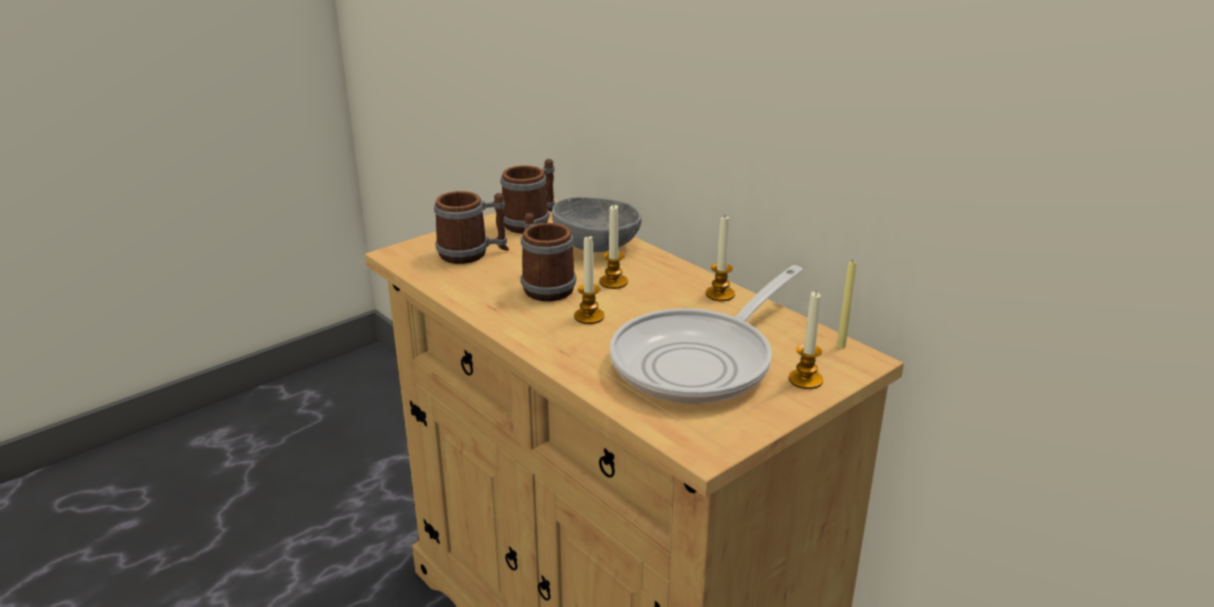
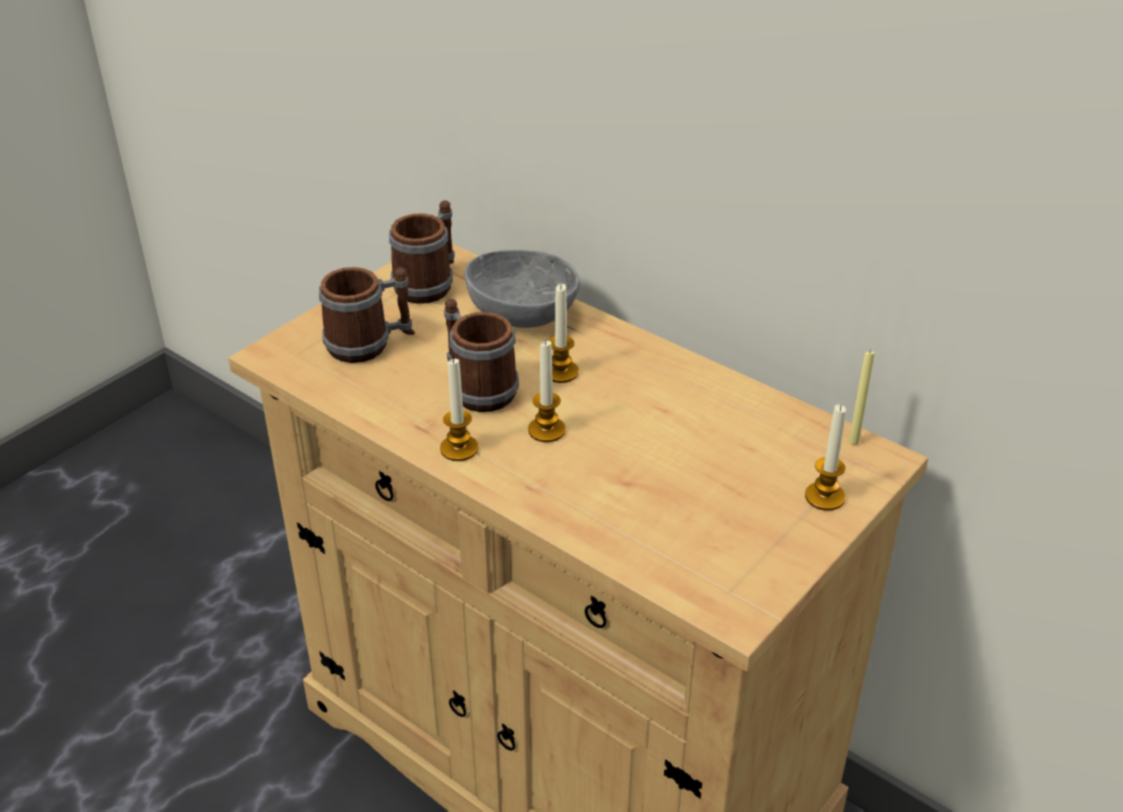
camera: 10 degrees left, 10 degrees up
(700, 361) = (698, 484): frying pan -> none
(720, 294) = (694, 378): candle -> candle (459, 449)

